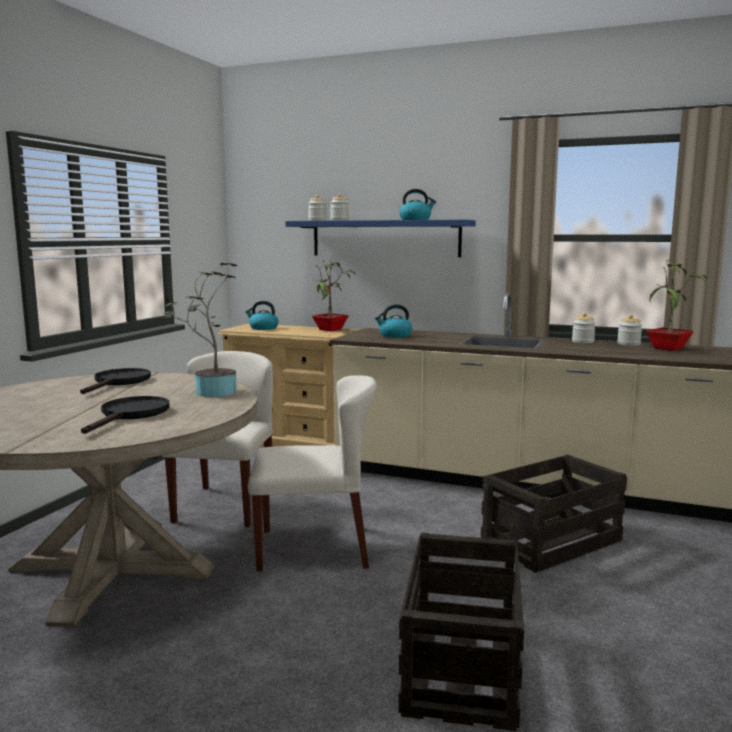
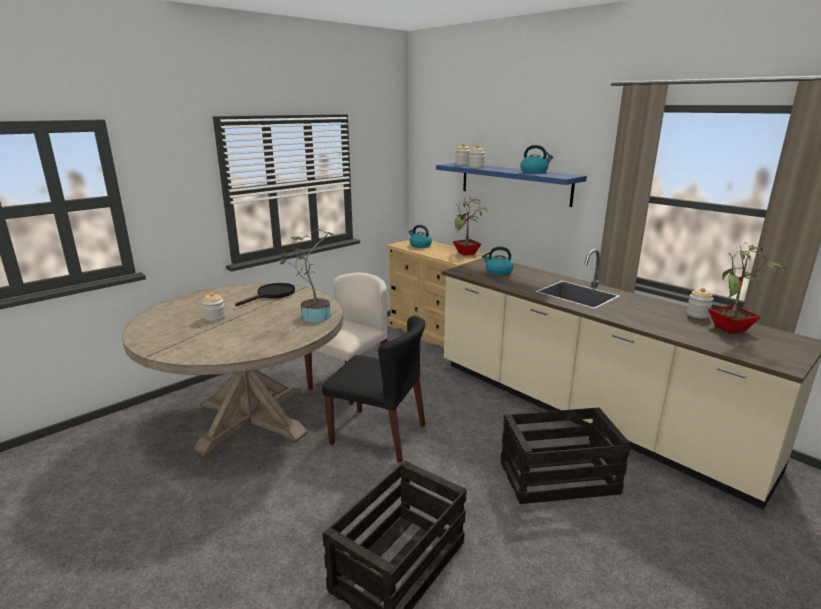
camera: 25 degrees right, 10 degrees up
(131, 415) = (242, 333): black frying pan -> none
(314, 547) = (379, 434): beige chair -> black chair
(582, 342) = (655, 304): jar -> jar (215, 318)

